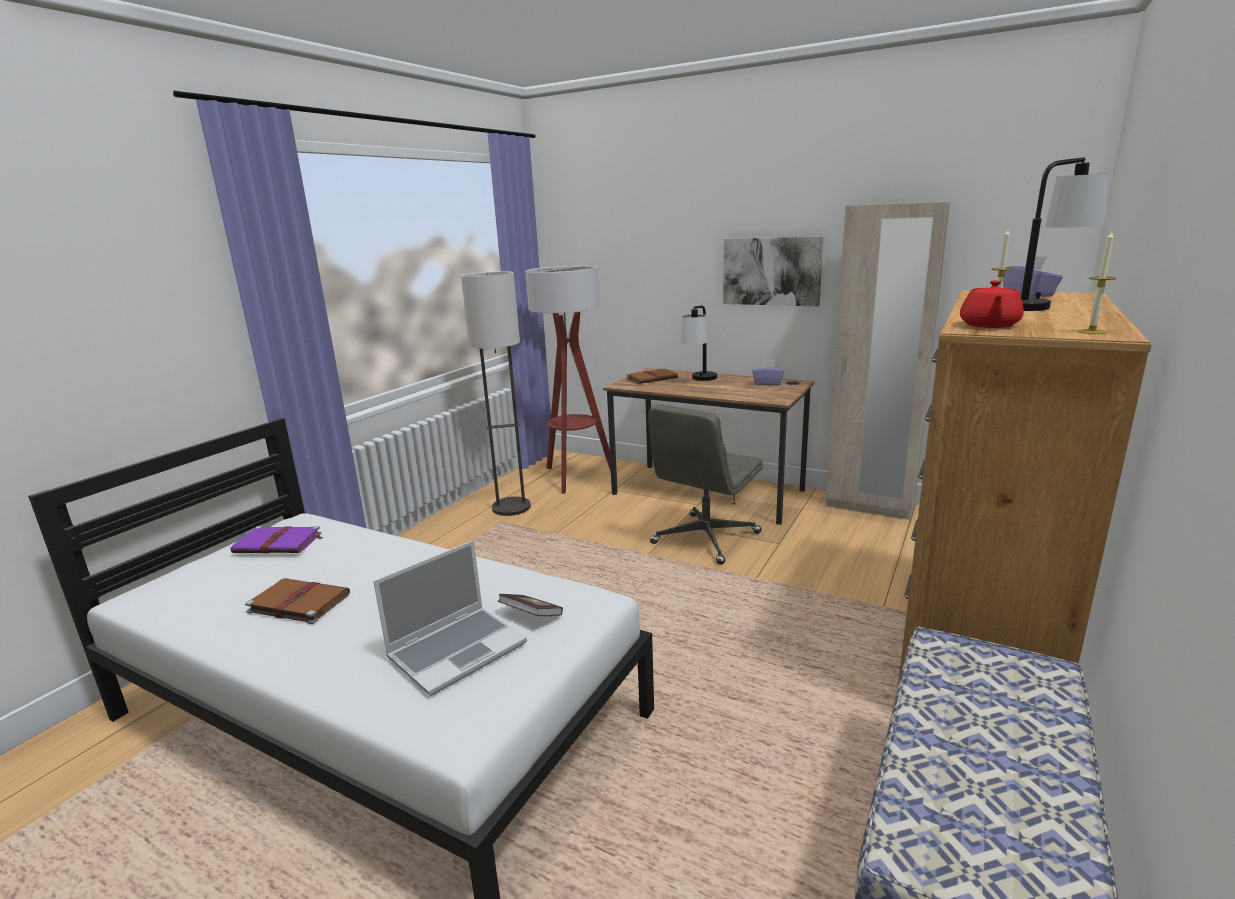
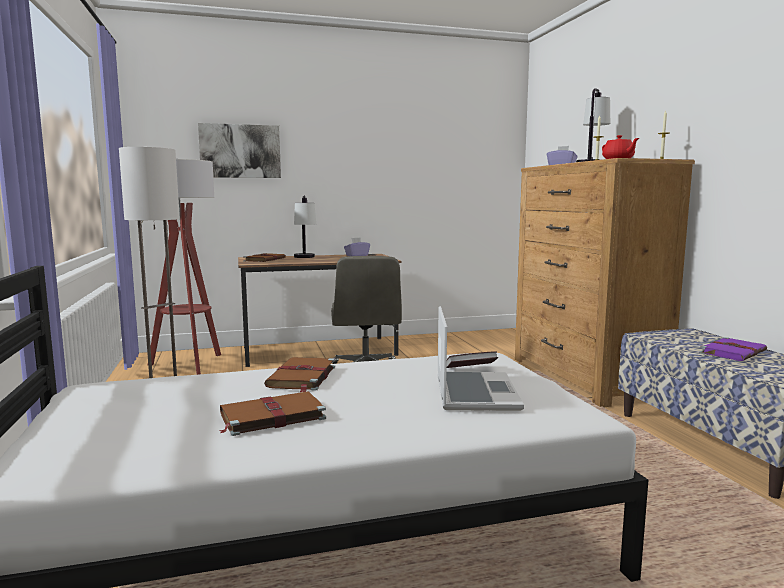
camera: 45 degrees left, 10 degrees down
(279, 543) = (122, 399): purple book -> purple book (733, 352)
(402, 564) = (301, 377): none -> brown book
(771, 271) = (344, 173): picture -> picture (240, 151)
(869, 507) = (430, 338): beige wardrobe -> none

